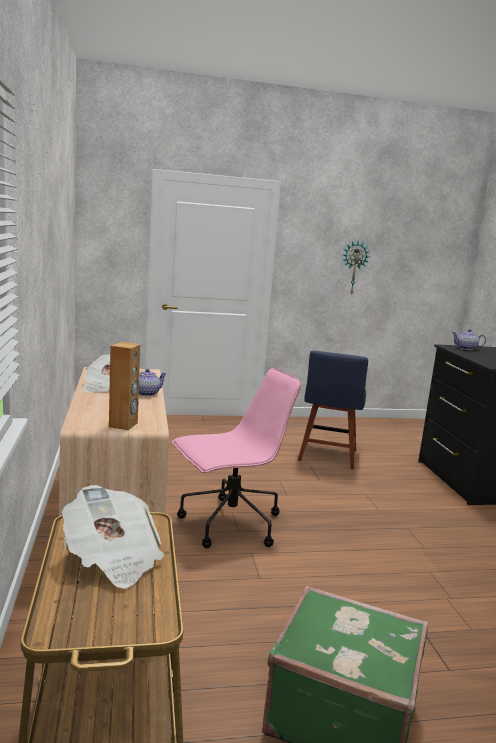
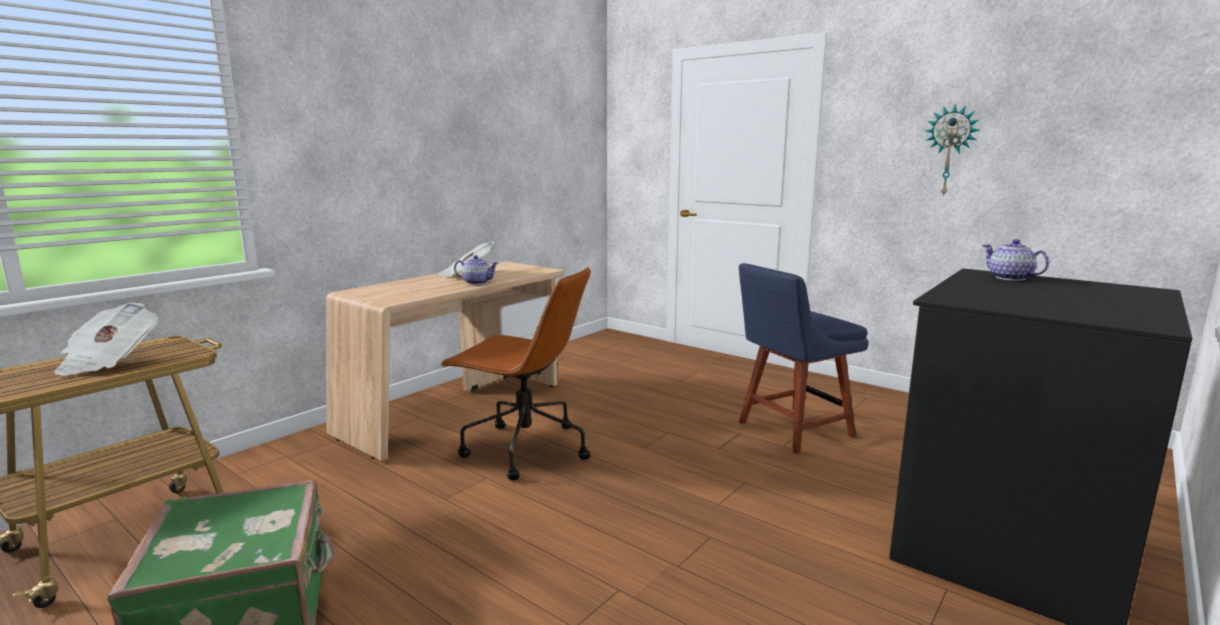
camera: 50 degrees right, 0 degrees up
(123, 425) = (375, 297): brown speaker -> none
(229, 524) = (524, 449): pink office chair -> brown office chair

